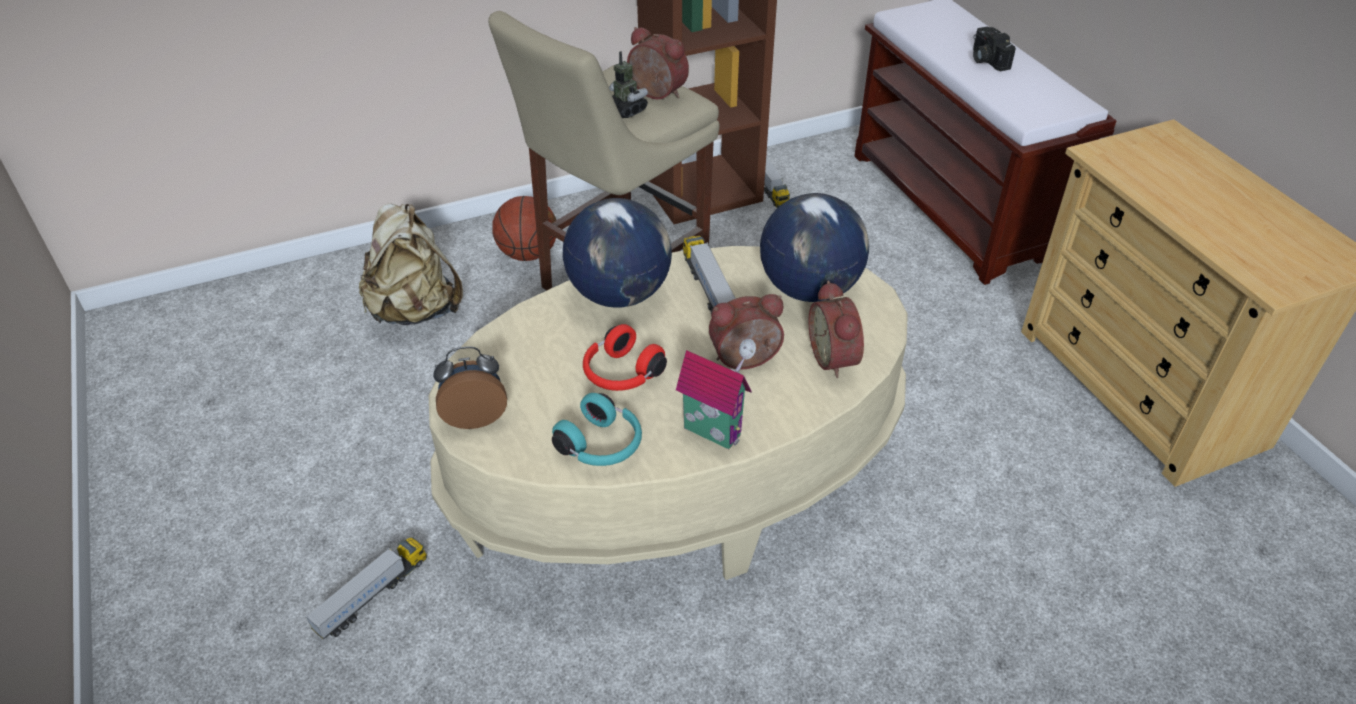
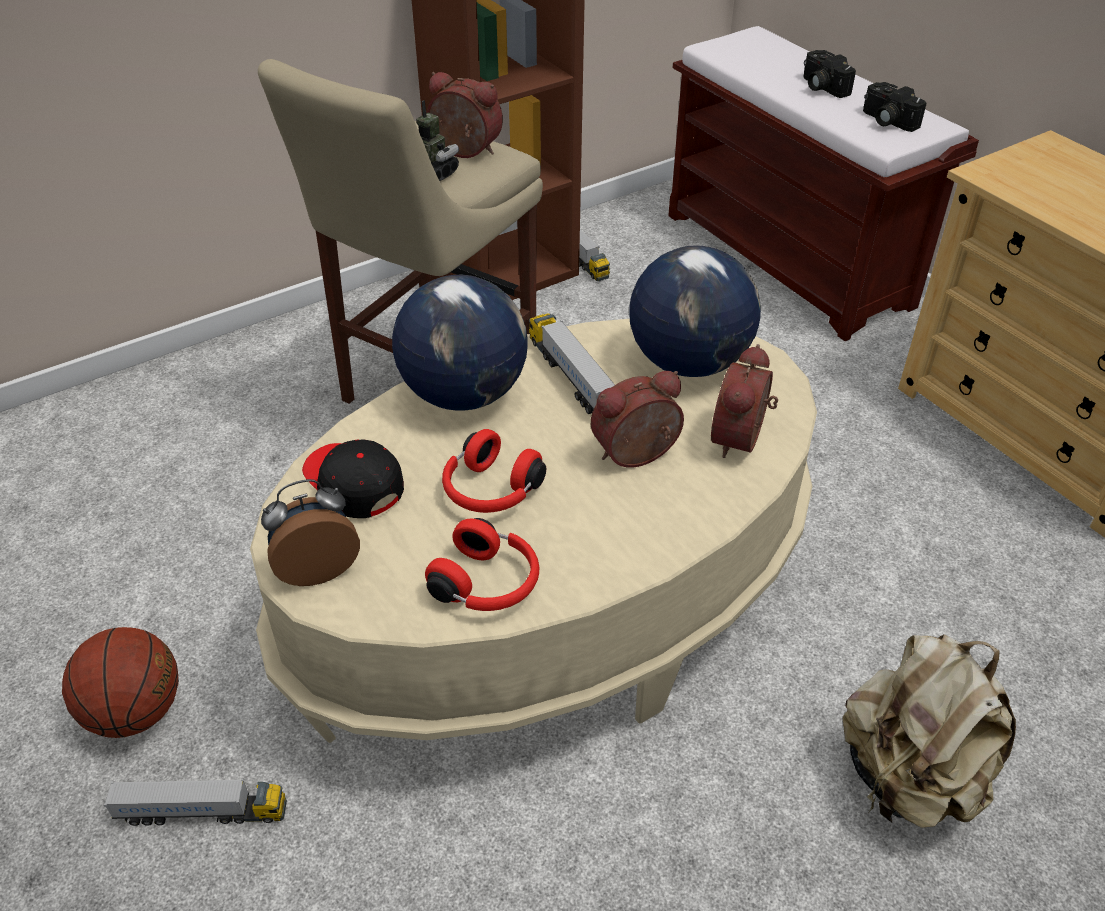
camera: 10 degrees left, 0 degrees up
(373, 595) = (202, 813): toy truck -> toy truck turned 60 degrees clockwise
(415, 310) = (191, 445): beige backpack -> beige backpack (909, 777)
(516, 355) = (353, 483): none -> black cap
(528, 254) = (318, 363): basketball -> basketball (136, 712)
(602, 446) = (488, 584): turquoise headphones -> red headphones
(714, 429) = (622, 544): toy house -> none
(836, 357) = (742, 439): alarm clock -> alarm clock turned 45 degrees clockwise
(1034, 96) = (886, 121): none -> camera

